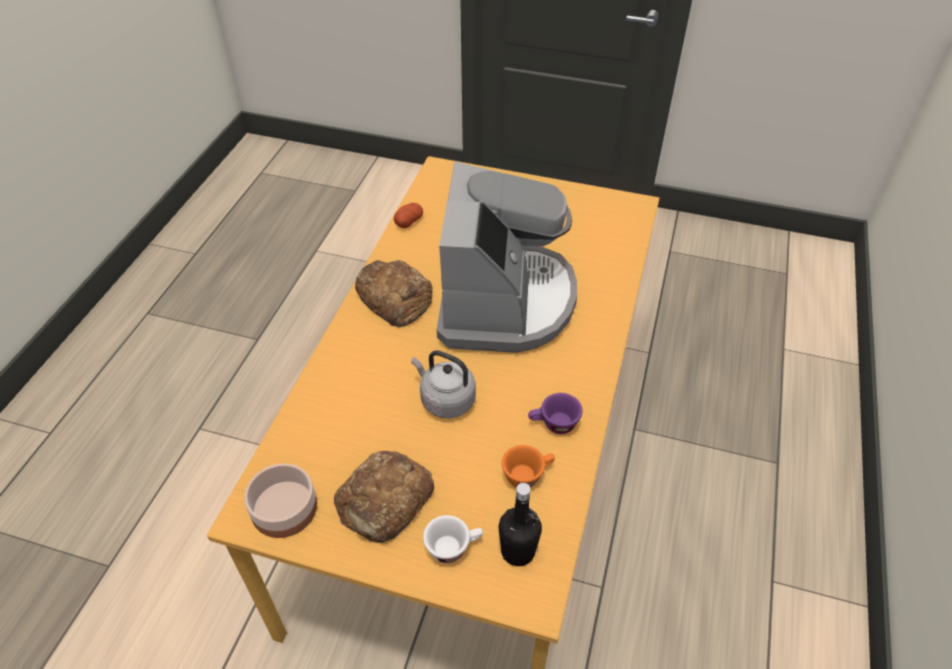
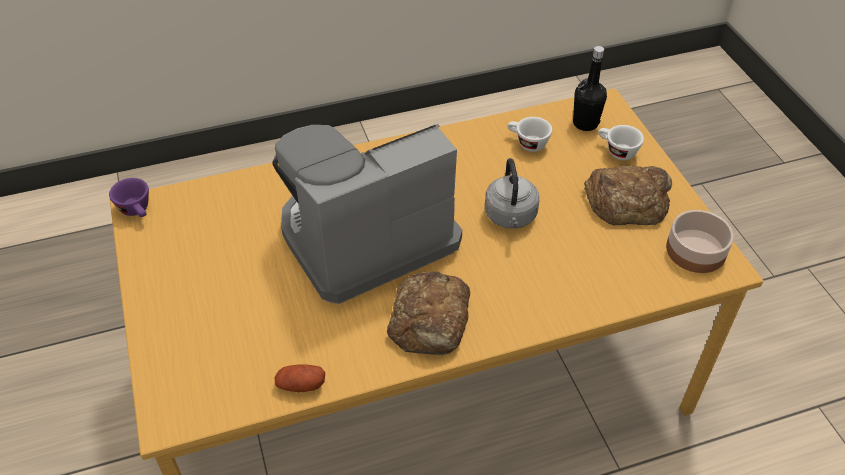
camera: 125 degrees left, 0 degrees up
(527, 474) = (527, 143): orange cup -> white cup
(553, 424) = (471, 149): purple cup -> purple cup (137, 211)

